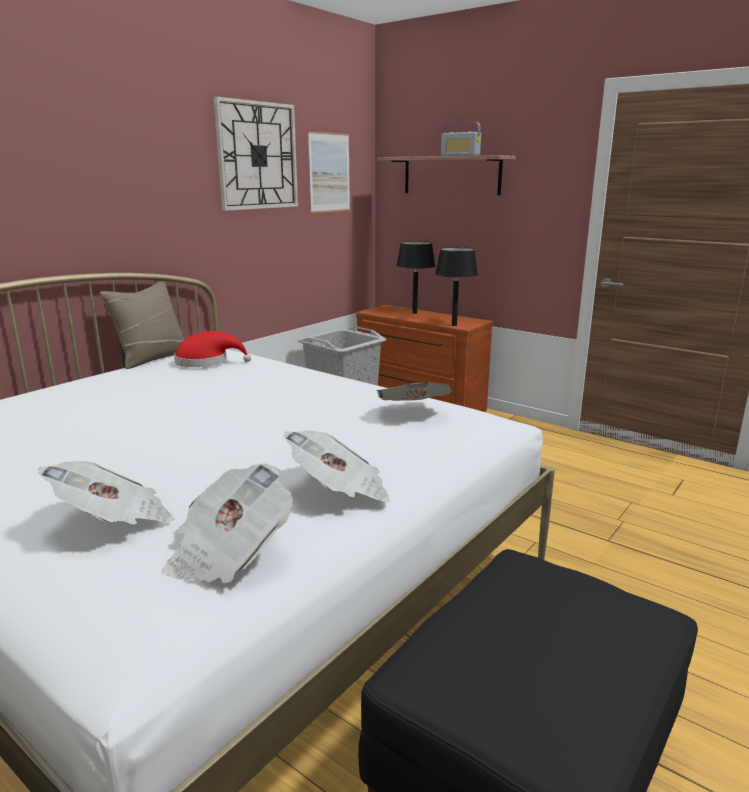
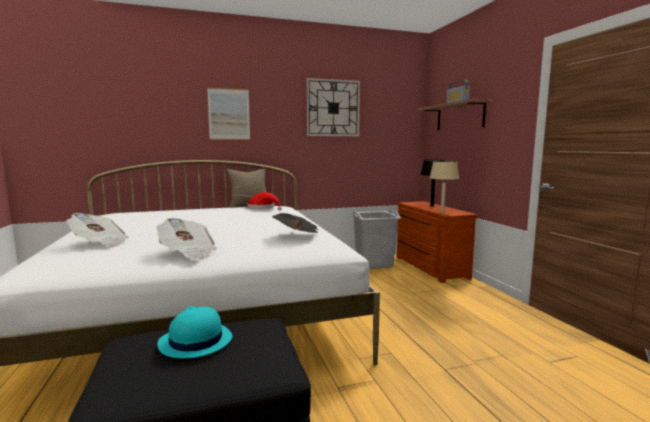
camera: 35 degrees right, 10 degrees down
(229, 552) = (103, 259): newspaper -> none
(329, 173) = (386, 118): picture -> picture (229, 114)
(454, 325) = (442, 213): black table lamp -> beige table lamp
(522, 628) = (195, 341): none -> turquoise hat

